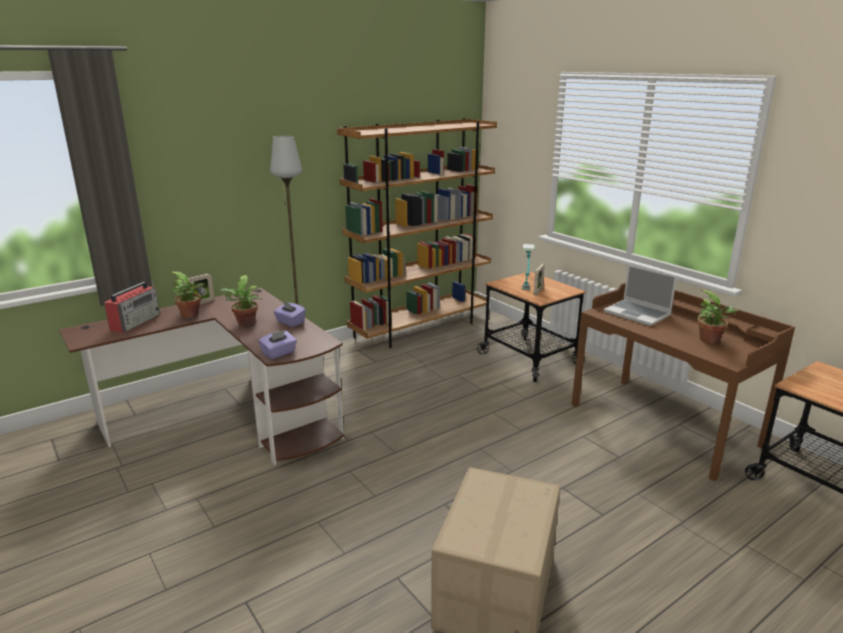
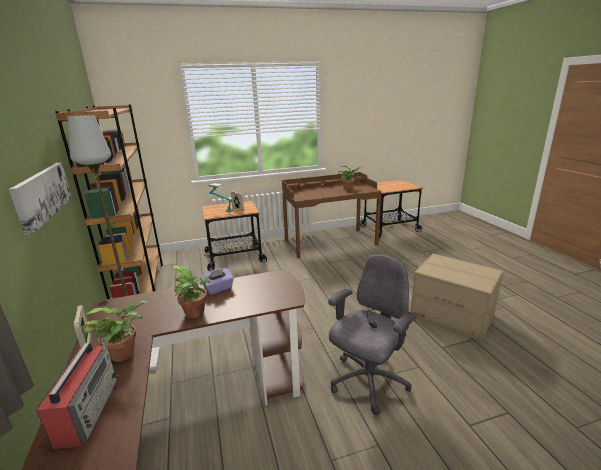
camera: 70 degrees left, 0 degrees up
(136, 322) = (88, 409): radio -> radio turned 45 degrees clockwise
(274, 192) = (42, 194): none -> picture
(279, 353) = (286, 297): purple tissue box -> none
(304, 509) = (367, 382): none -> grey office chair
(638, 314) = (309, 193): laptop -> none

